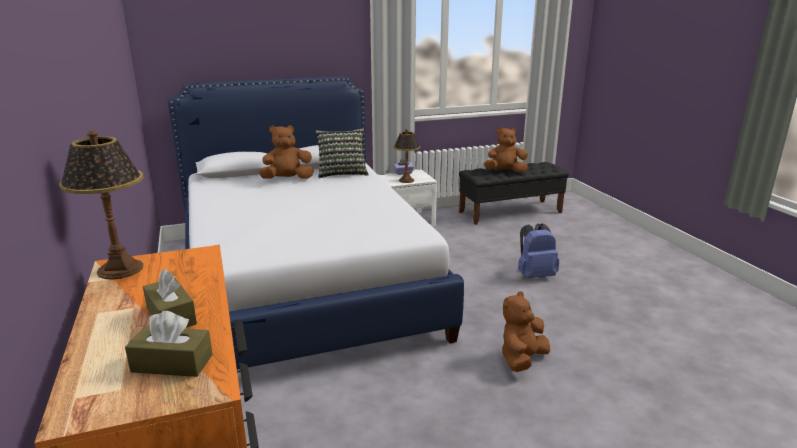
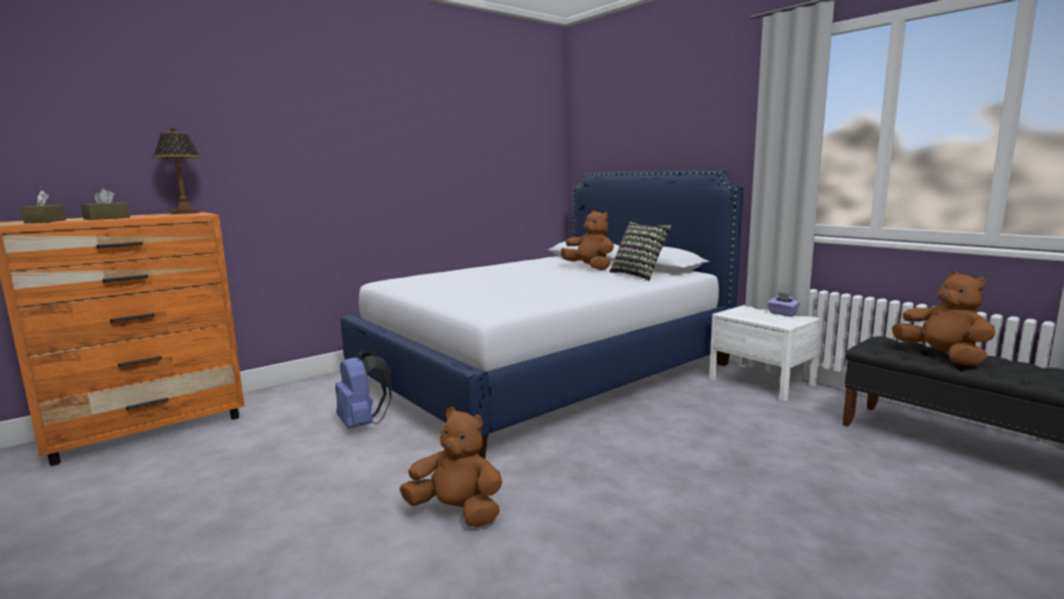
camera: 70 degrees right, 10 degrees down
(406, 180) = (758, 318): table lamp -> none
(534, 275) = (725, 496): blue backpack -> blue backpack (363, 424)

